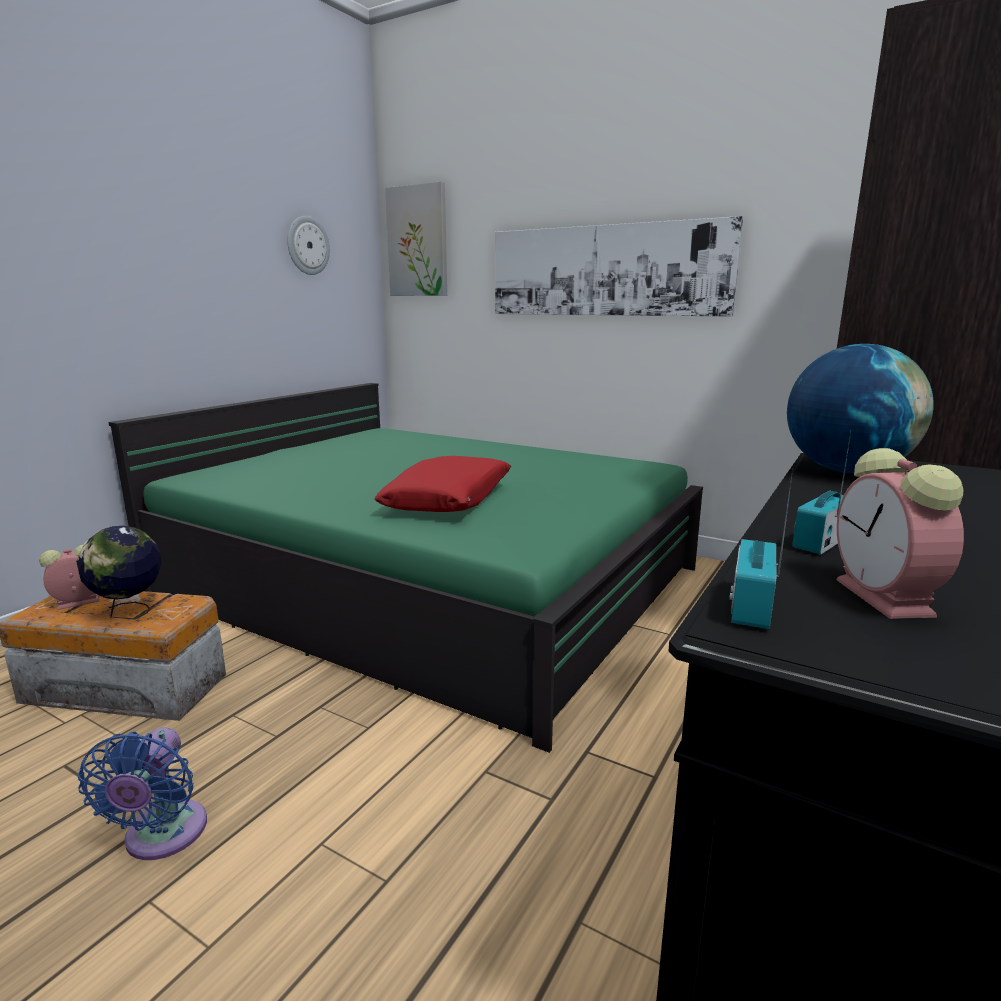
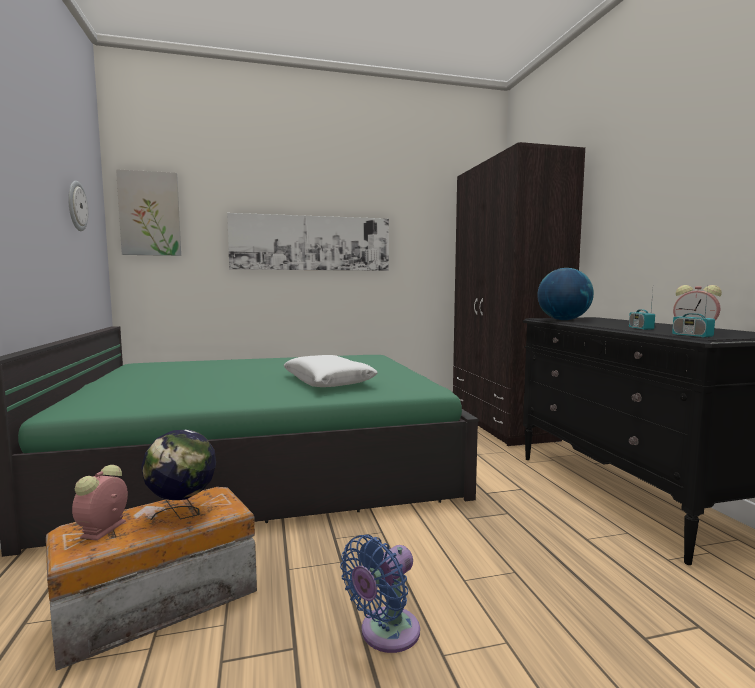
camera: 45 degrees left, 10 degrees down
(162, 837) = (385, 634): blue fan -> blue fan turned 90 degrees clockwise
(449, 499) = (328, 381): red pillow -> white pillow

